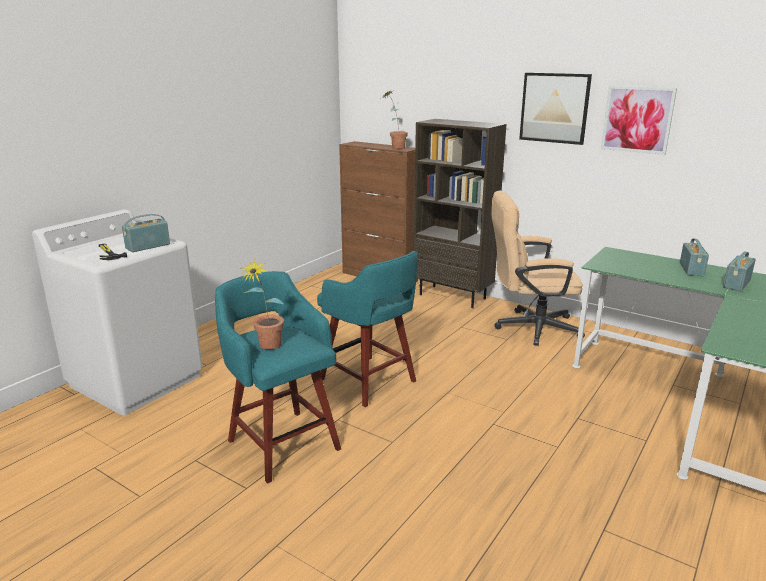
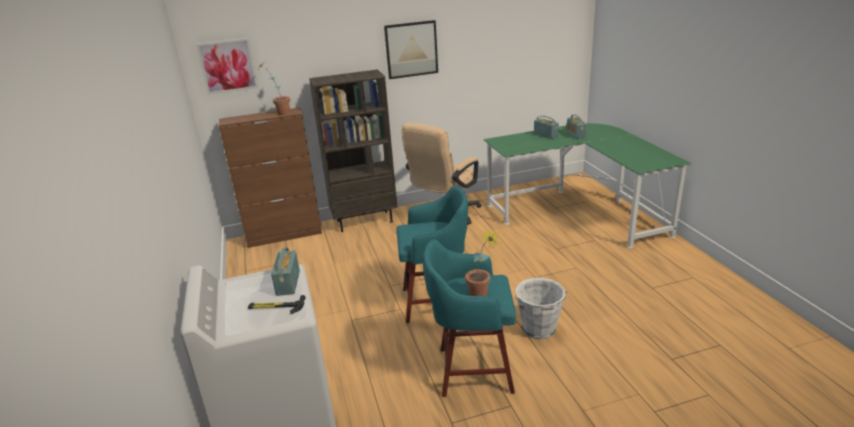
camera: 50 degrees left, 5 degrees up
(393, 462) = (539, 330): none -> white bucket
(637, 119) = (470, 47): picture -> picture (228, 66)

